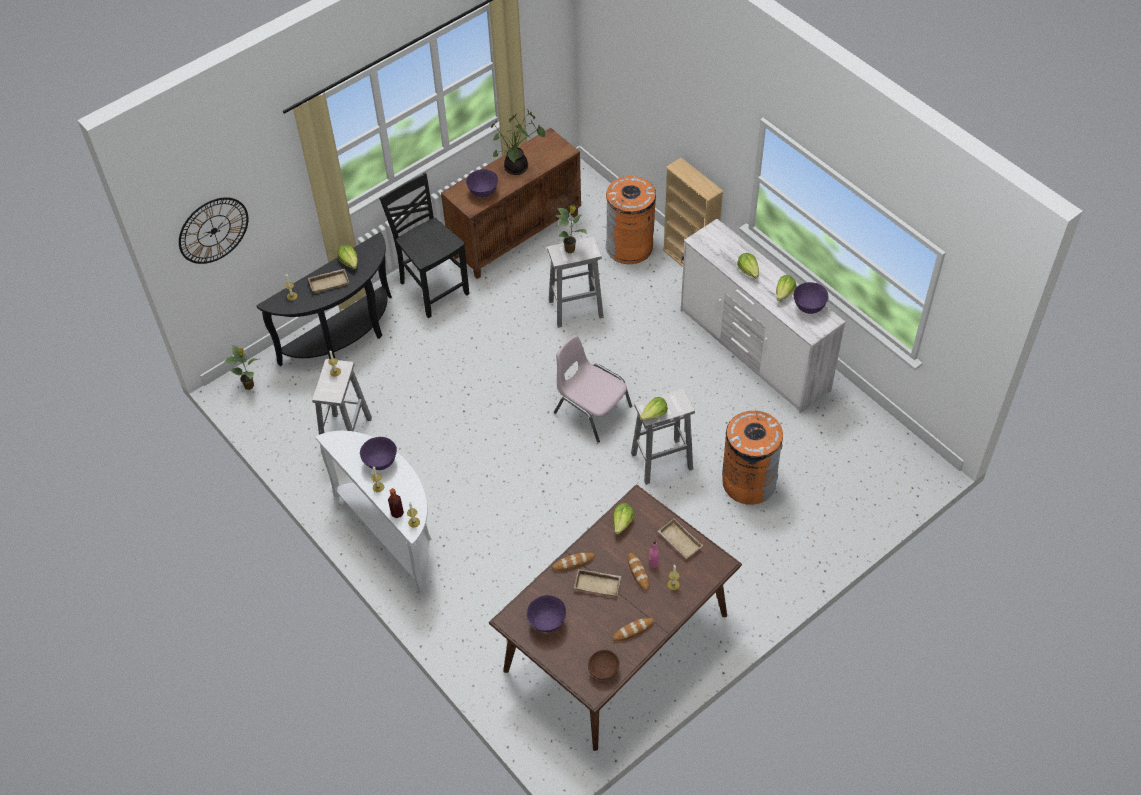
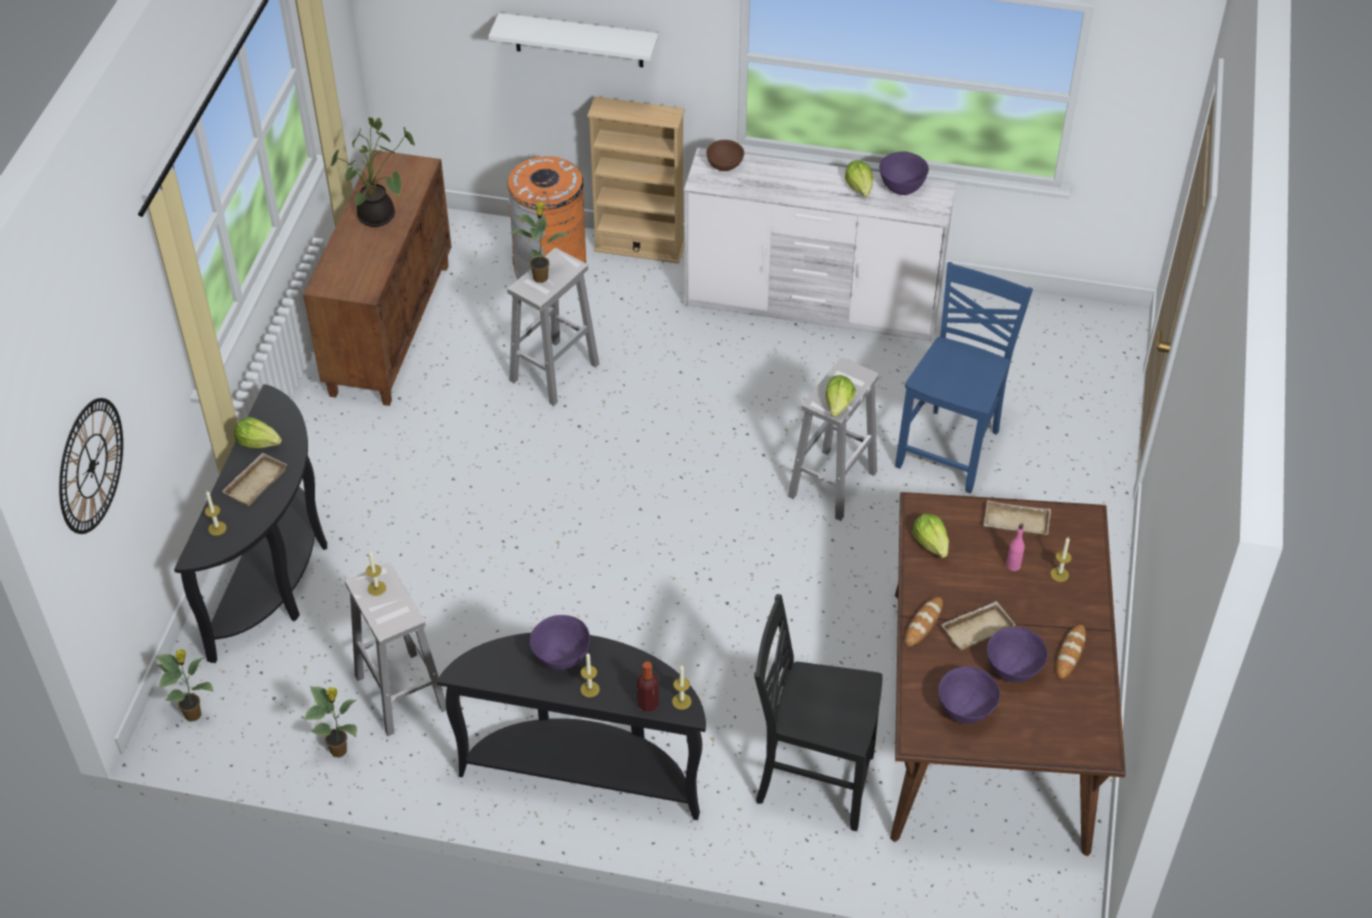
camera: 40 degrees left, 5 degrees down
(295, 446) = (340, 750): none -> potted plant
(393, 532) = (585, 770): white console table -> black console table
(433, 288) = (340, 448): black chair -> black chair (812, 780)
(483, 192) = (362, 266): purple bowl -> purple bowl (1012, 670)
(591, 409) = (690, 475): pink chair -> none
(604, 670) = (1086, 719): brown bowl -> brown bowl (725, 165)
(638, 572) = (1007, 586): bread -> none
(677, 119) = (579, 40): none -> white shelf
(748, 482) = (951, 449): orange trash can -> blue chair
(749, 270) = (794, 184): lettuce -> none

